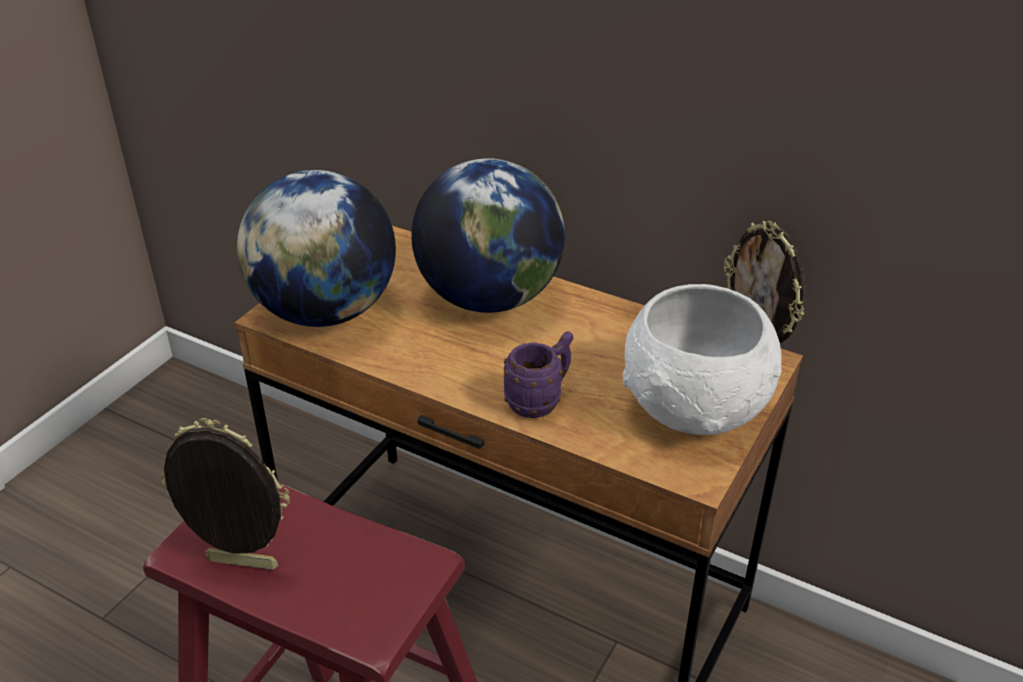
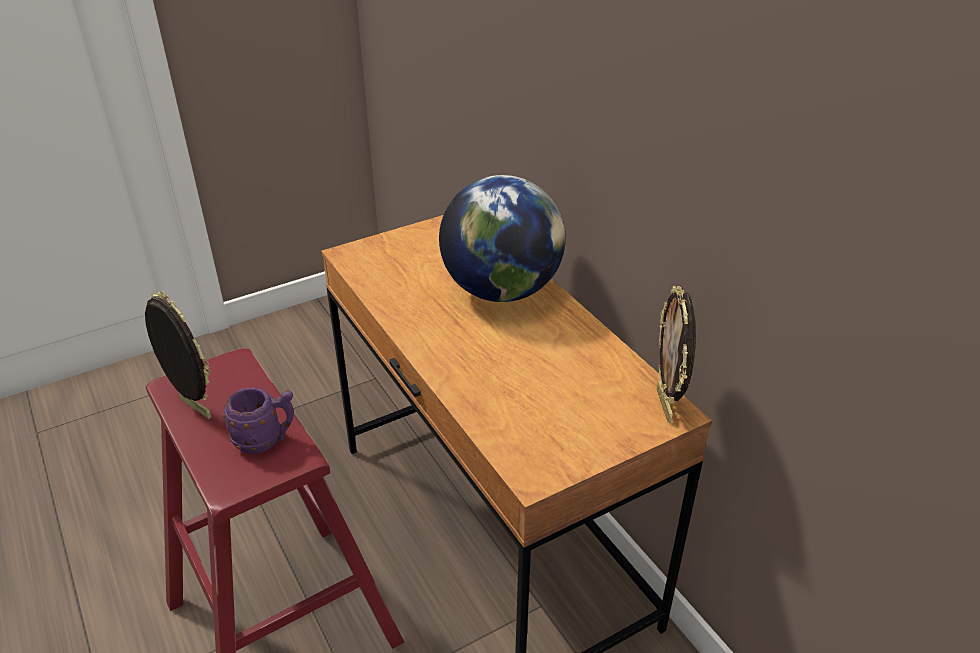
camera: 30 degrees right, 0 degrees up
(325, 311) = (382, 262): globe -> none
(540, 401) = (469, 376): purple mug -> purple mug (266, 440)
(696, 410) = (580, 428): white bowl -> none

